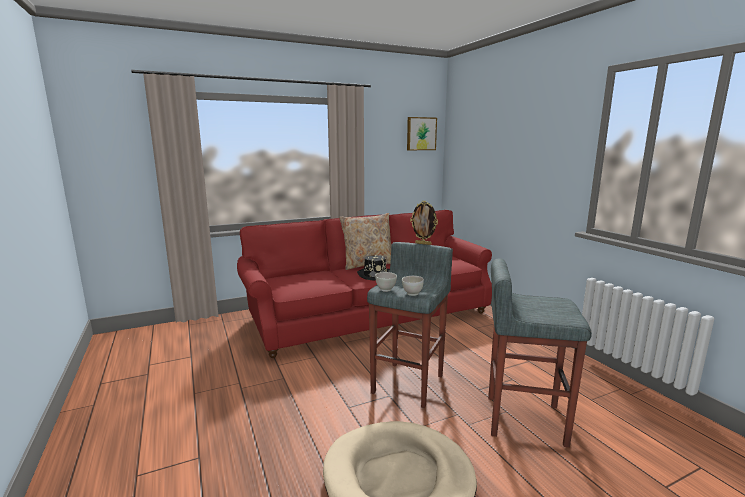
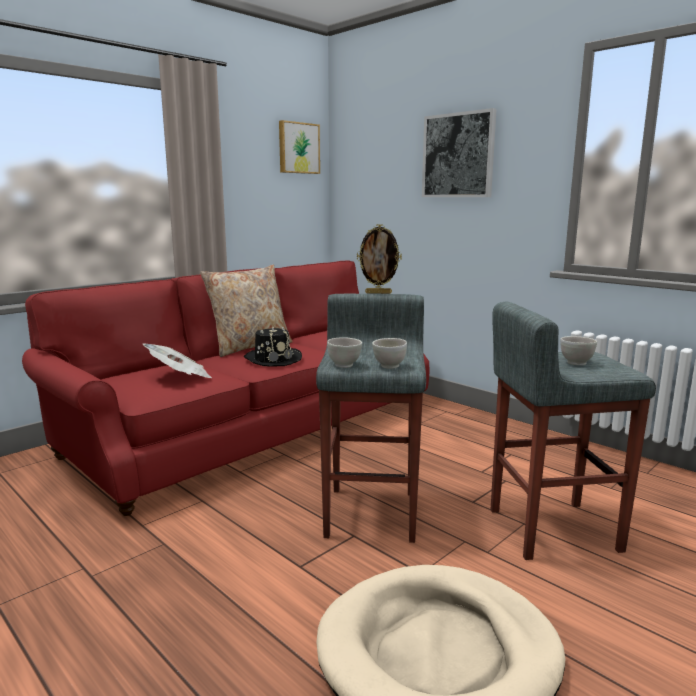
camera: 20 degrees left, 0 degrees up
(313, 281) = (180, 377): none -> newspaper
(521, 143) = (458, 155): none -> picture
(542, 307) = (576, 363): none -> white bowl

